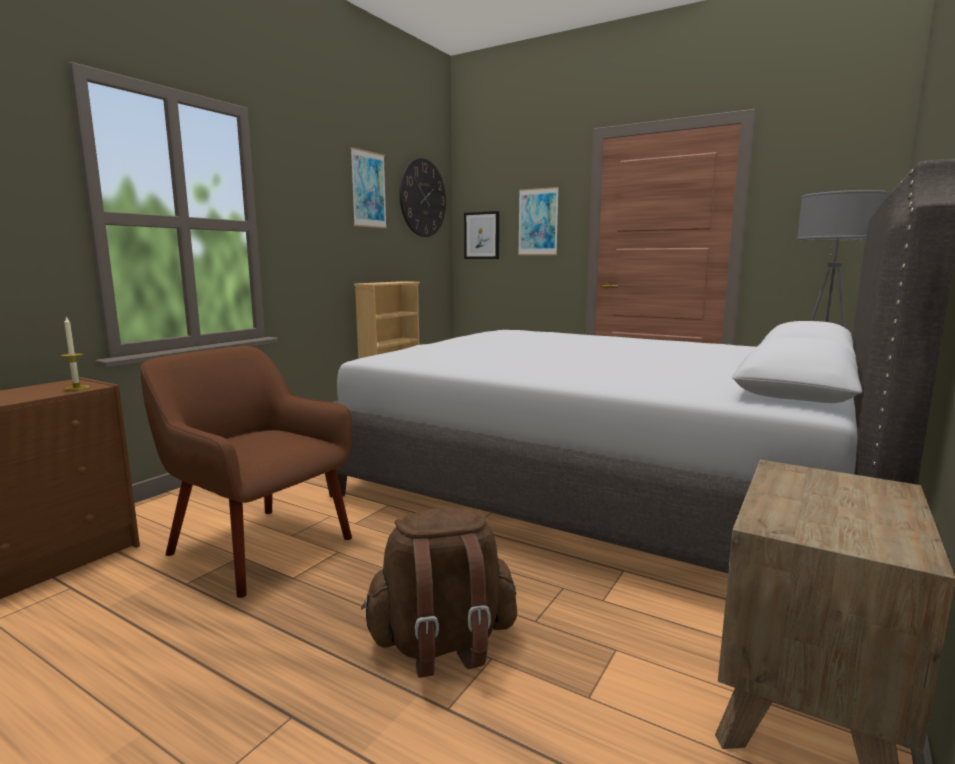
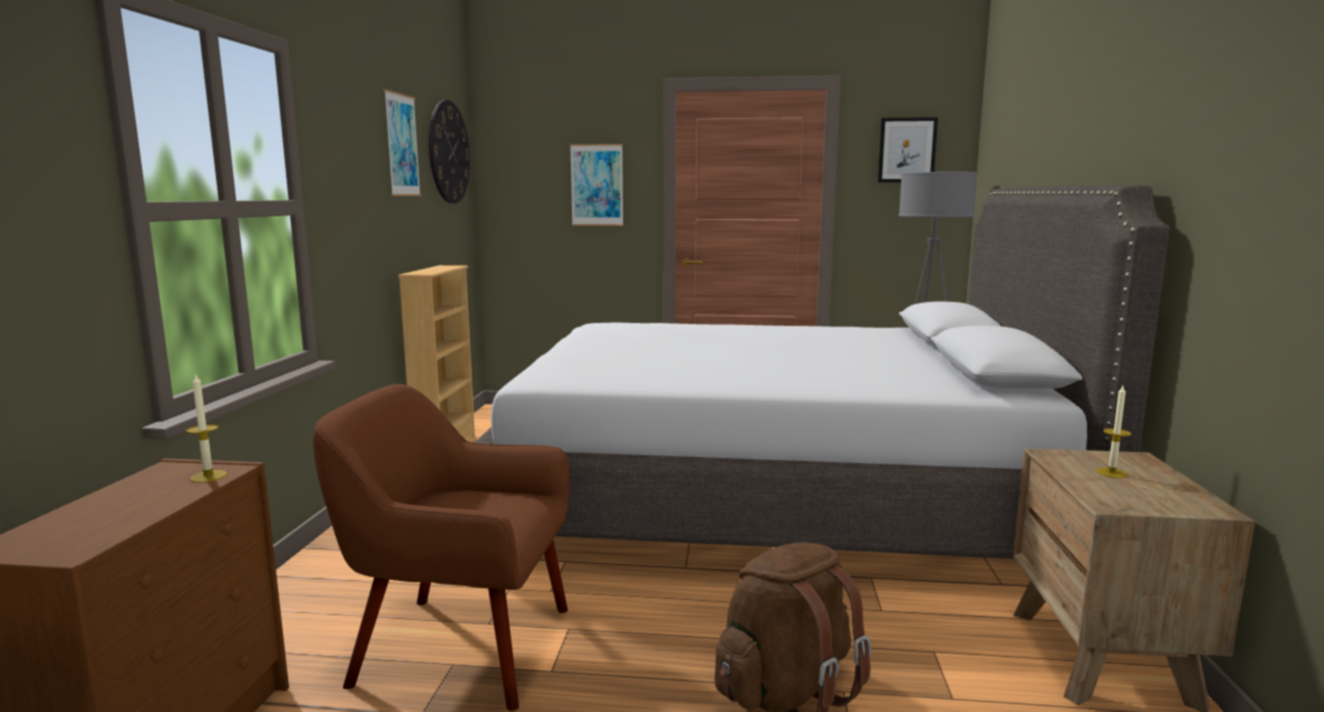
camera: 25 degrees left, 0 degrees up
(482, 235) = (519, 199): picture -> picture (907, 150)
(827, 496) = (1111, 473): none -> candle

